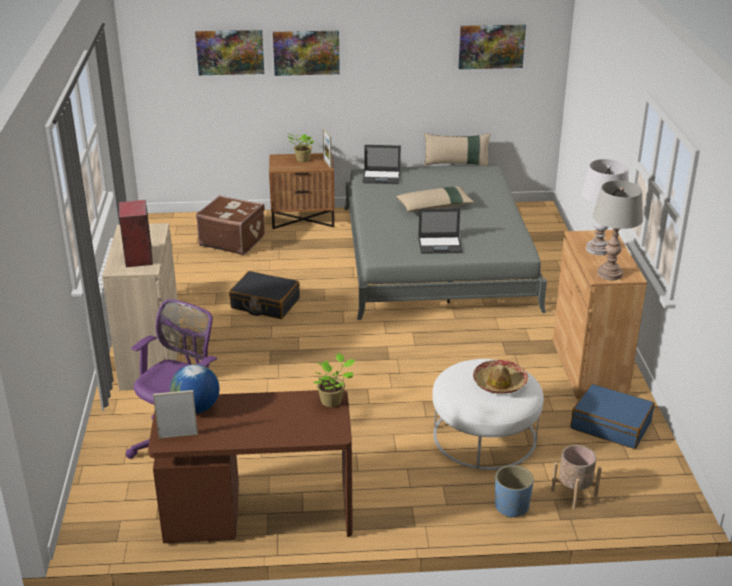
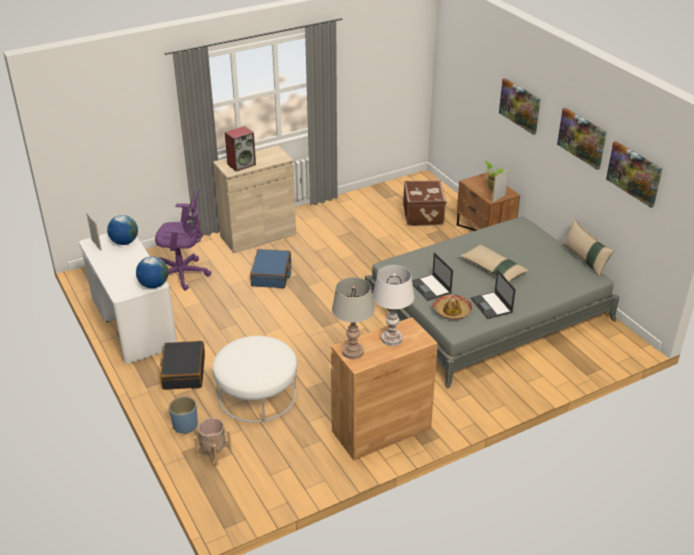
camera: 65 degrees right, 5 degrees up
(230, 52) = (482, 80): picture -> picture (582, 138)
(257, 513) = (132, 323): brown desk -> white desk
(265, 304) = (352, 254): black suitcase -> black suitcase (183, 372)
(333, 401) = (154, 285): potted plant -> globe
(382, 177) = (520, 232): laptop -> laptop (492, 306)
(499, 383) = (257, 362): hat -> hat (452, 311)
(611, 425) = (308, 457): blue suitcase -> blue suitcase (271, 275)

